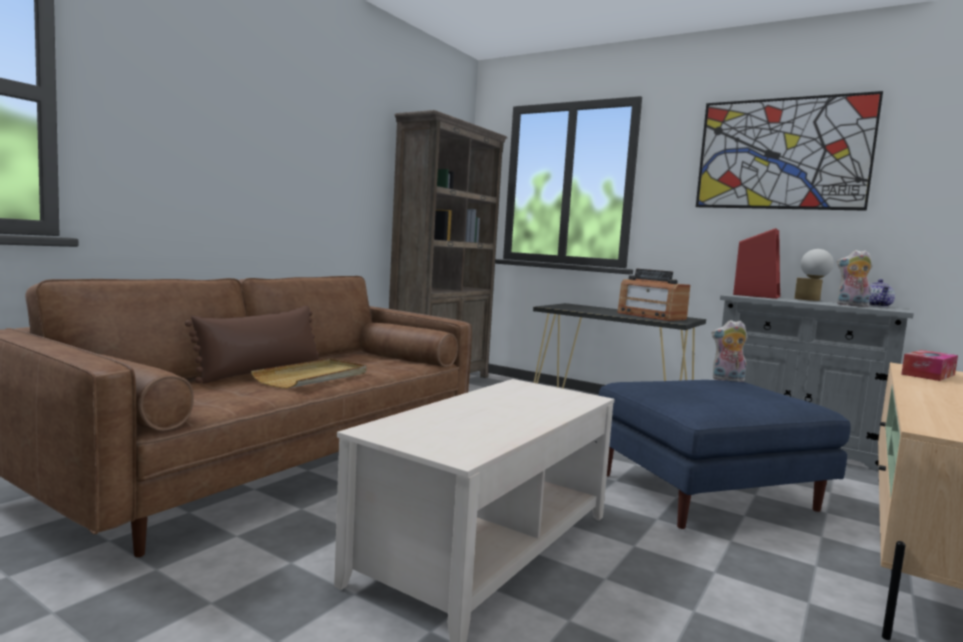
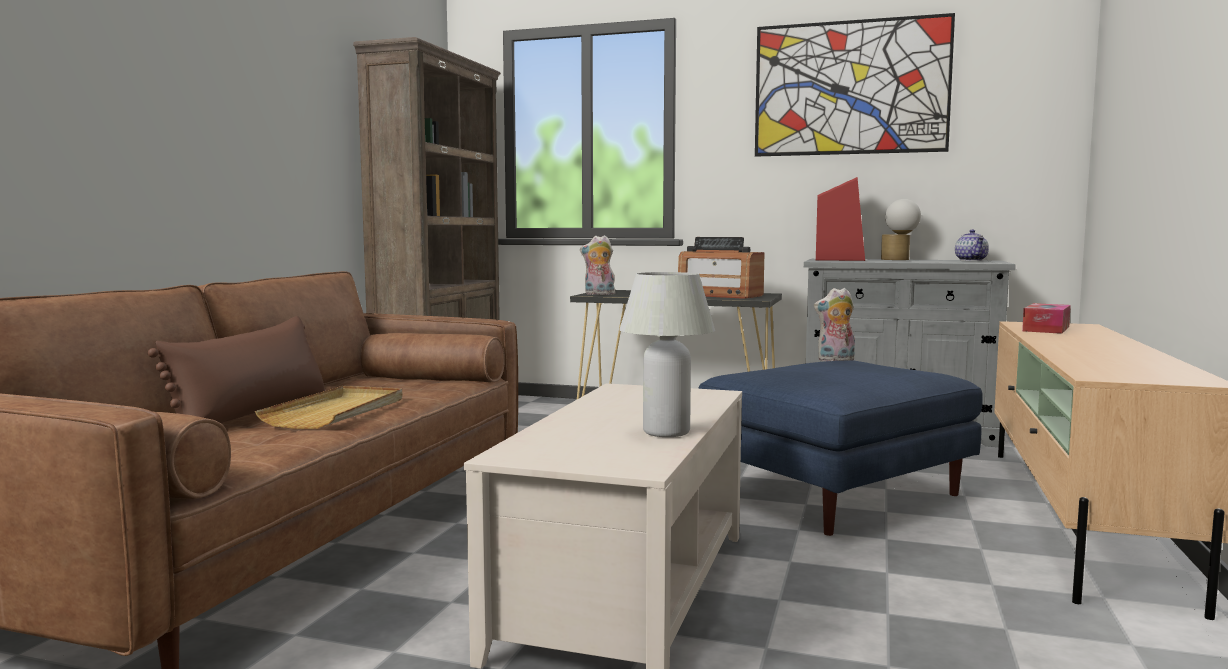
camera: 15 degrees left, 0 degrees up
(514, 427) = (666, 432): none -> white table lamp
(851, 305) = (948, 261): plush toy -> plush toy (598, 294)

